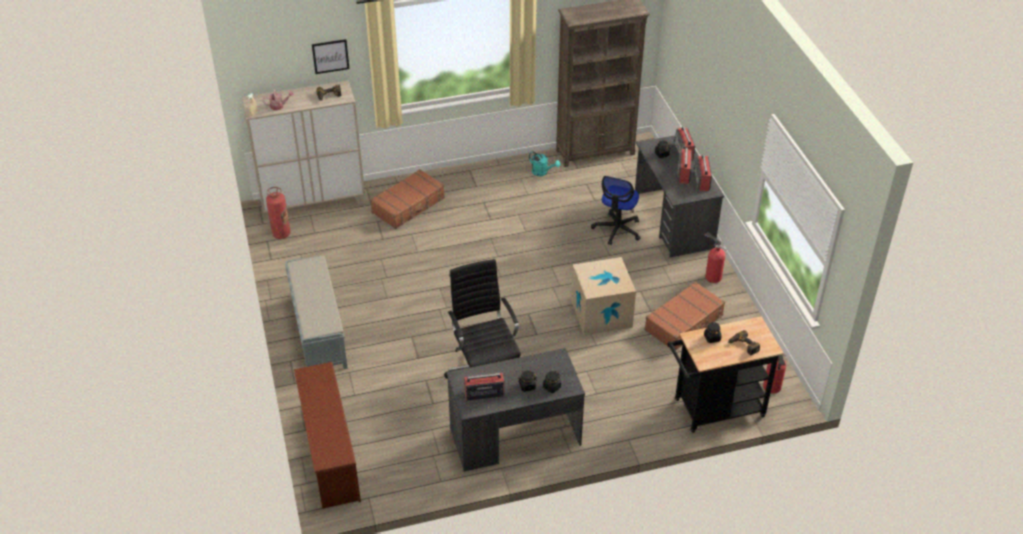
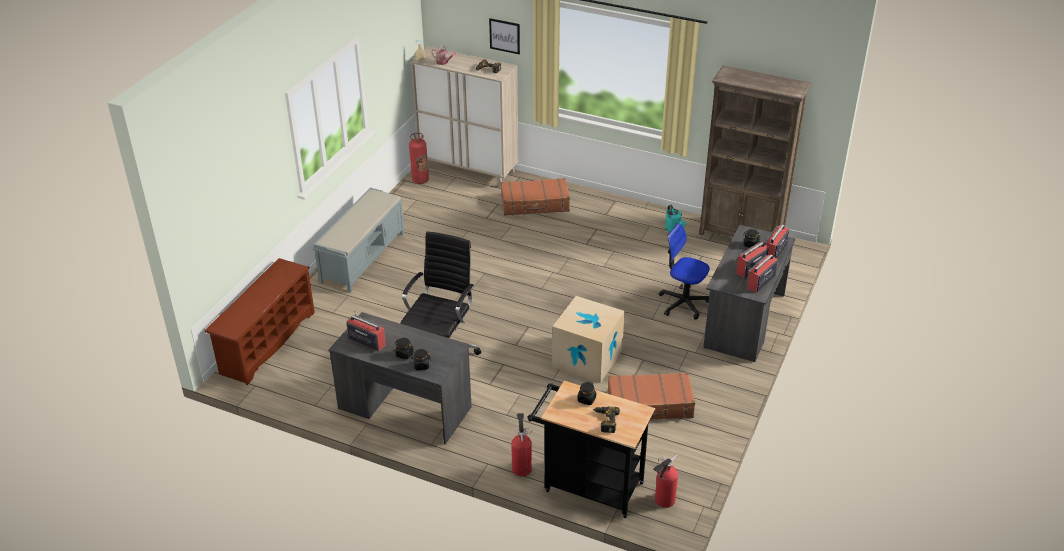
camera: 40 degrees right, 5 degrees down
(617, 229) = (683, 303): office chair -> office chair turned 60 degrees clockwise
(712, 276) = (724, 382): fire extinguisher -> fire extinguisher (521, 467)

